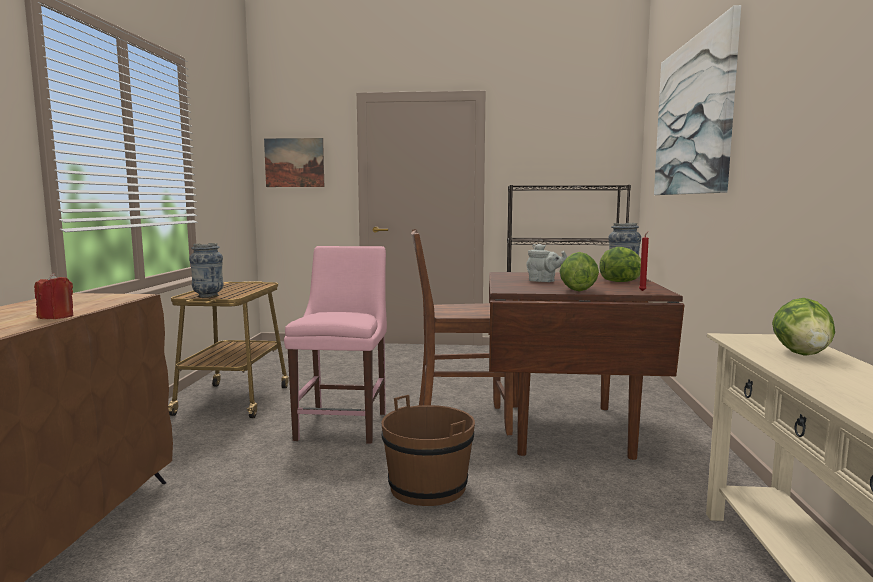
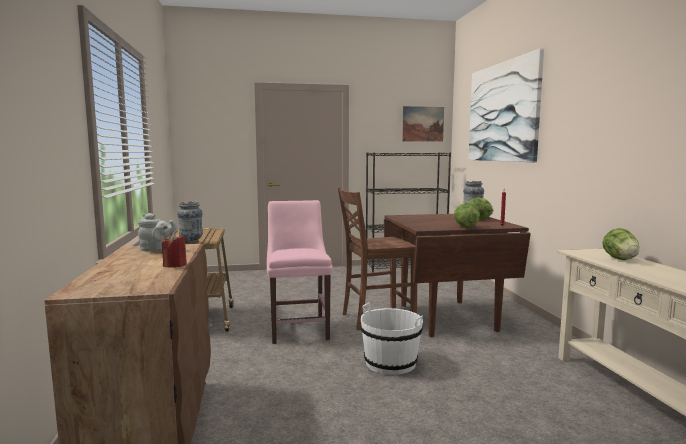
camera: 15 degrees left, 0 degrees up
(294, 162) = (205, 134): picture -> picture (423, 124)
(428, 487) = (390, 363): brown bucket -> white bucket
(544, 281) = (433, 221): grey teapot -> grey teapot (156, 250)

